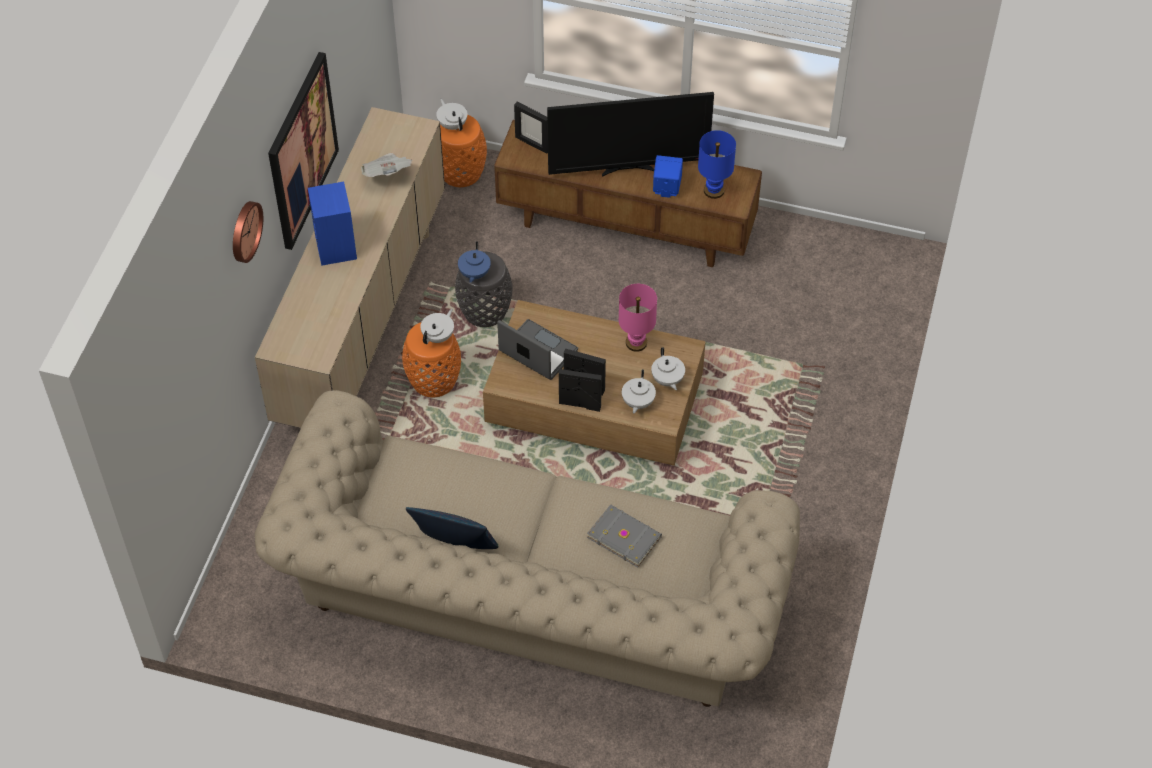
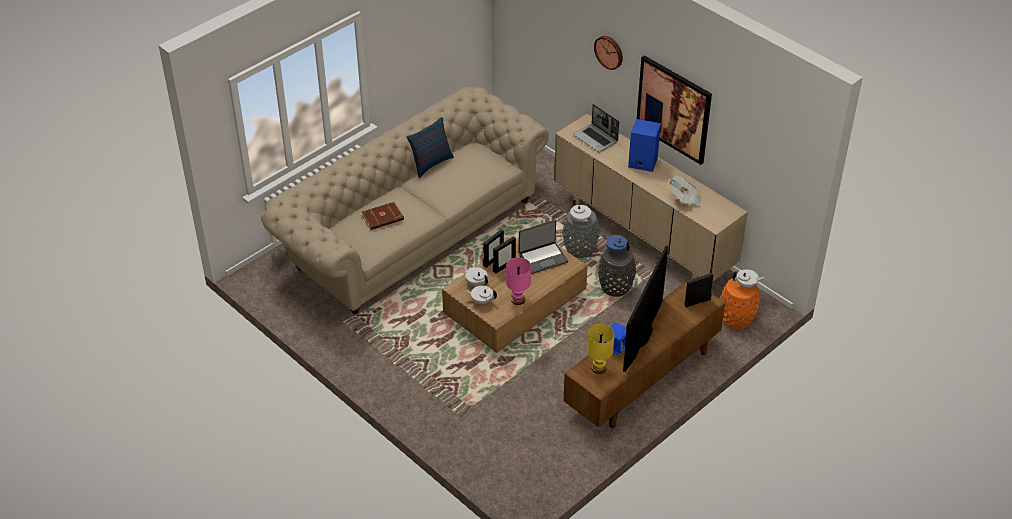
camera: 120 degrees right, 10 degrees down
(312, 320) = (596, 139): none -> laptop
(434, 380) = (580, 249): orange stool -> grey stool
(624, 536) = (383, 218): grey book -> brown book
(714, 191) = (598, 368): blue table lamp -> yellow table lamp

